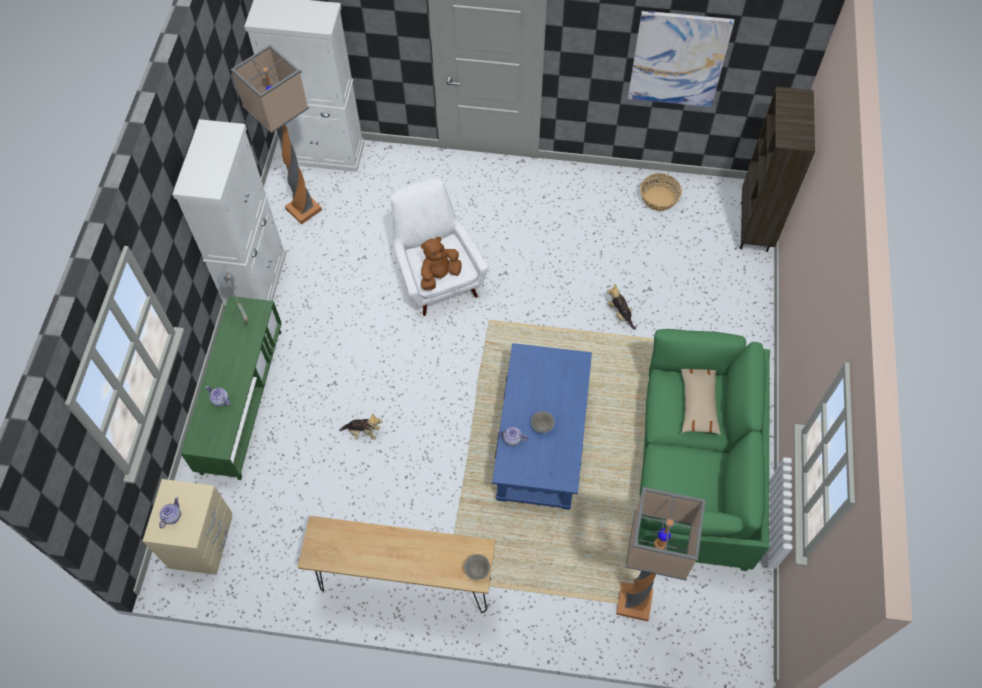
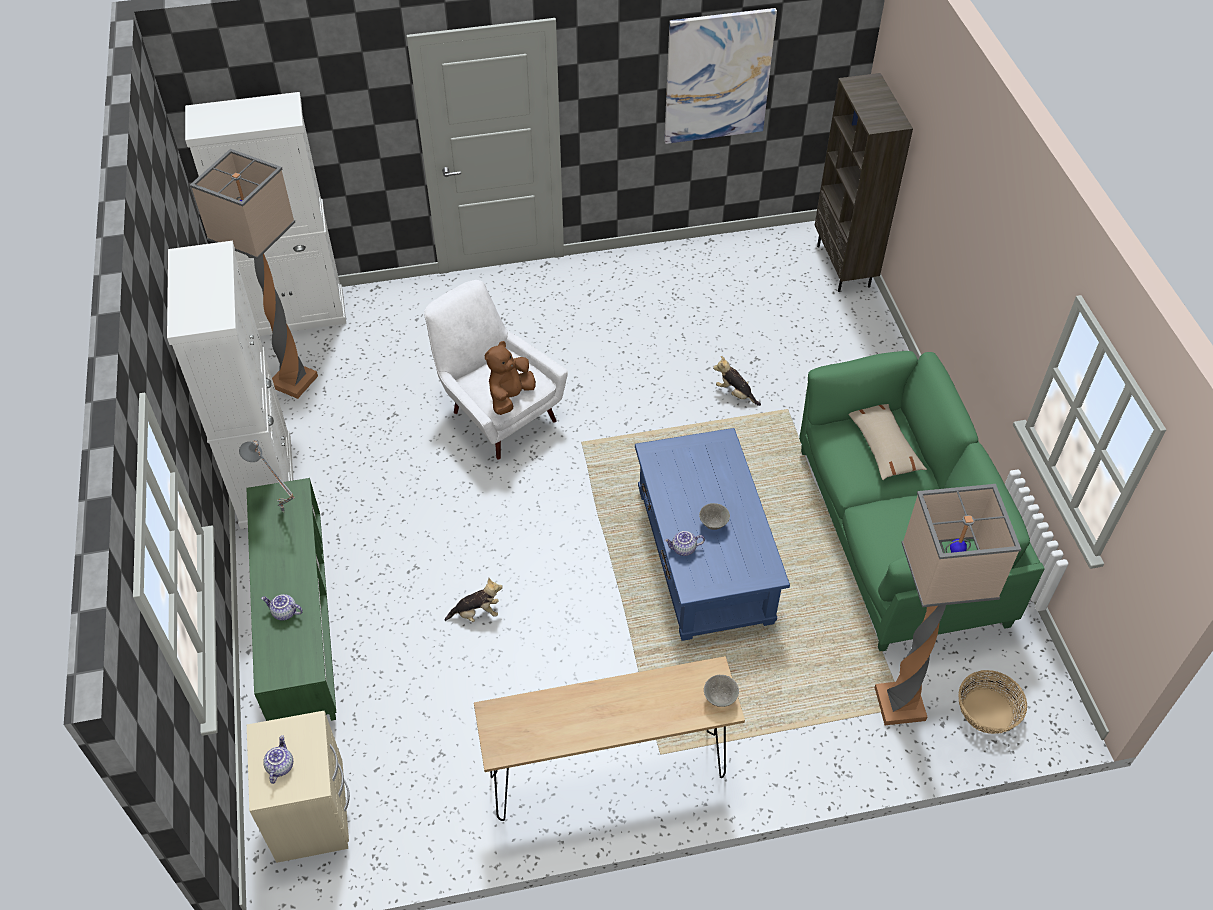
camera: 20 degrees left, 10 degrees down
(658, 199) = (723, 264): basket -> basket (987, 711)

